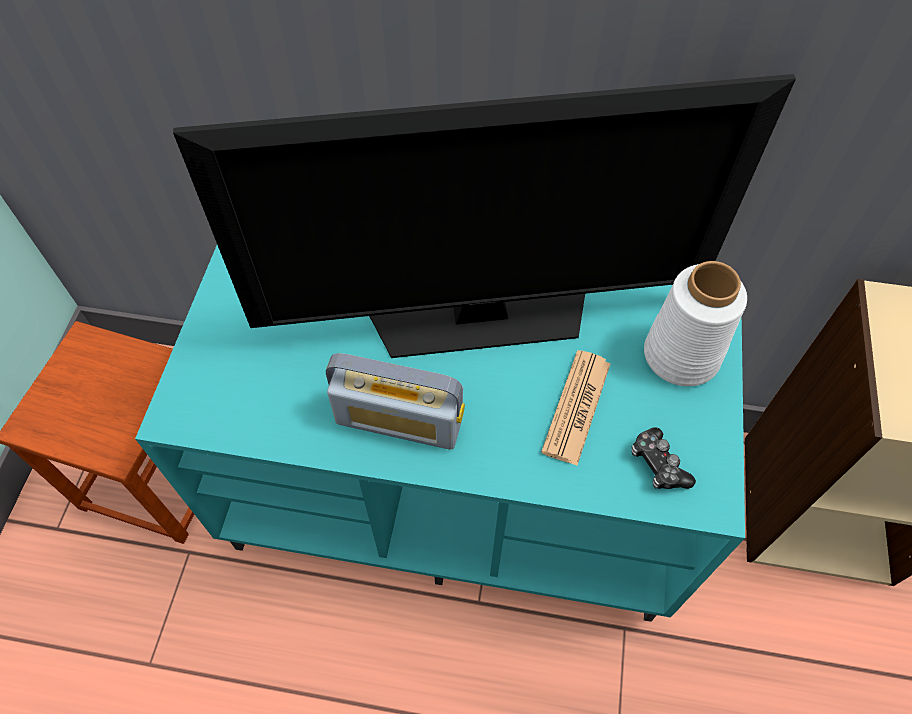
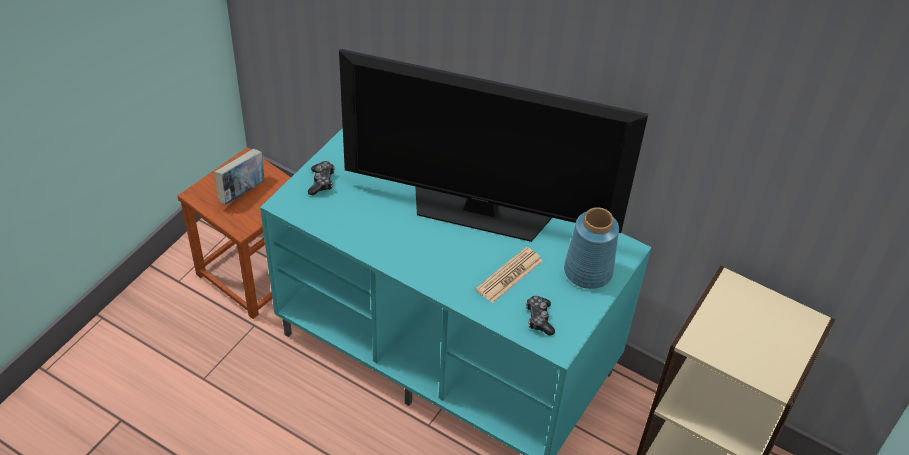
camera: 20 degrees right, 10 degrees down
(95, 395) = (242, 192): none -> book
(219, 356) = (321, 182): none -> game controller
(399, 420) = (405, 247): radio -> none
(679, 355) = (587, 271): white vase -> blue vase

